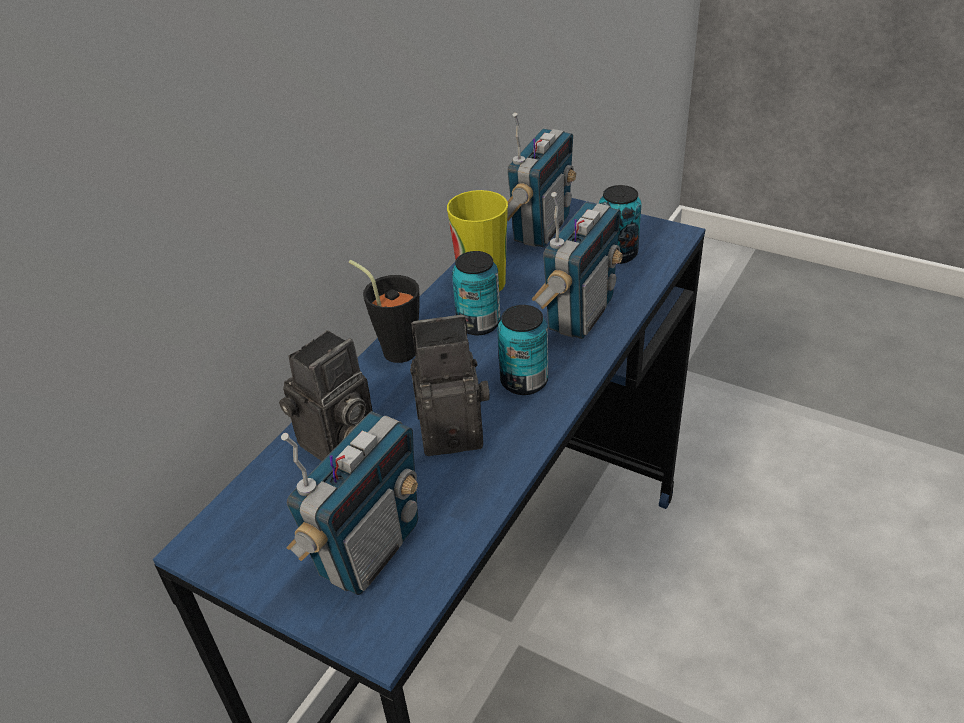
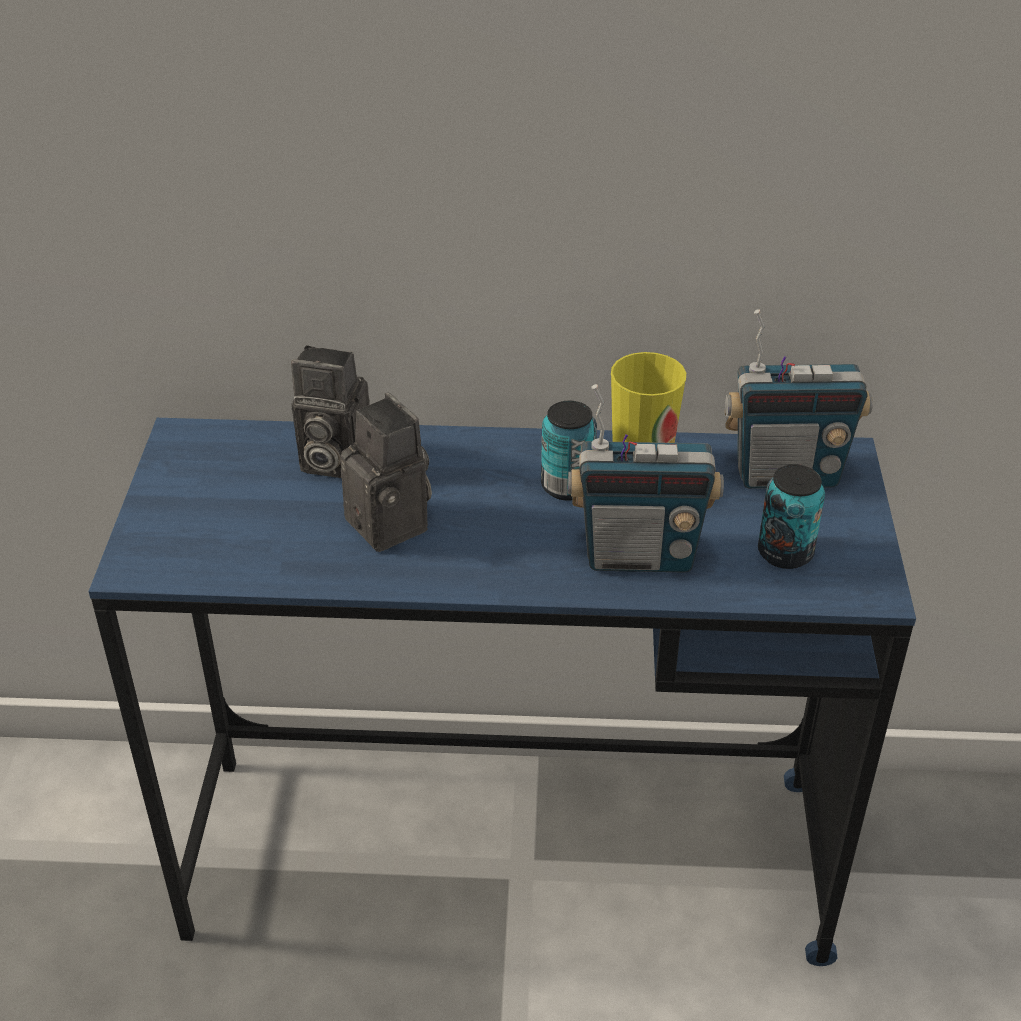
camera: 60 degrees right, 0 degrees up
(368, 549) = (218, 527): radio -> none
(394, 348) = (487, 443): black cup -> none
(524, 381) = (494, 549): can -> none

